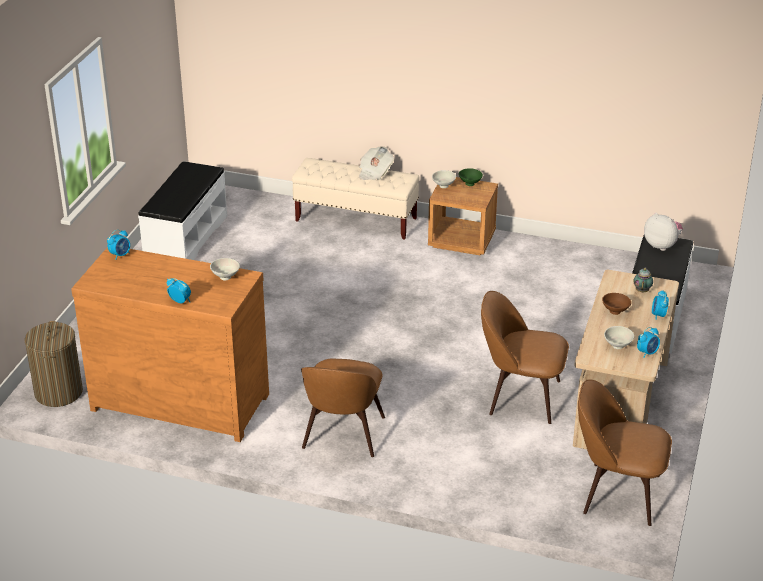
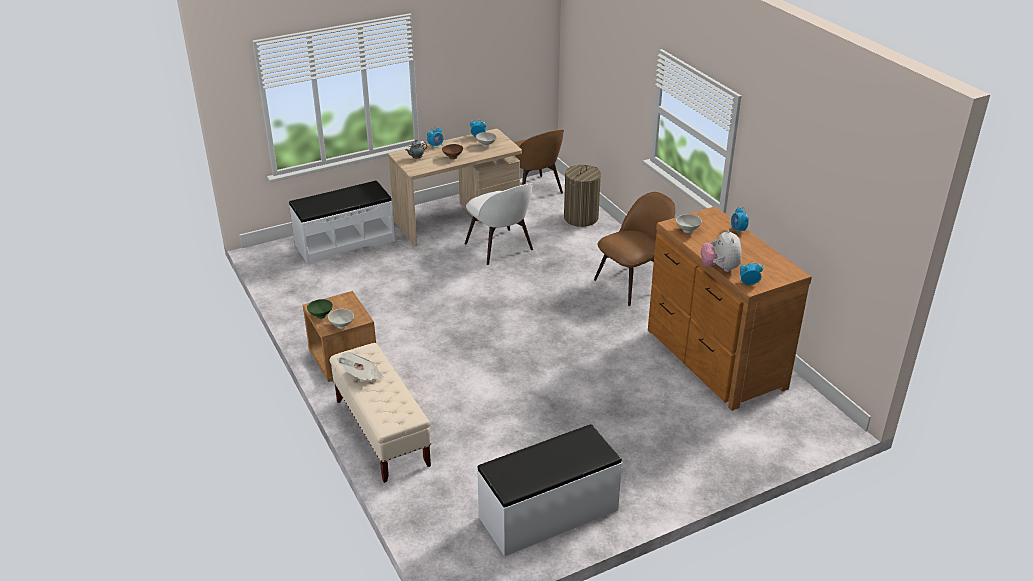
camera: 135 degrees left, 0 degrees up
(58, 392) = (803, 417): laundry basket -> laundry basket (581, 218)
(521, 396) = (500, 248): brown chair -> white chair
(661, 245) = (313, 206): plush toy -> plush toy (720, 268)

